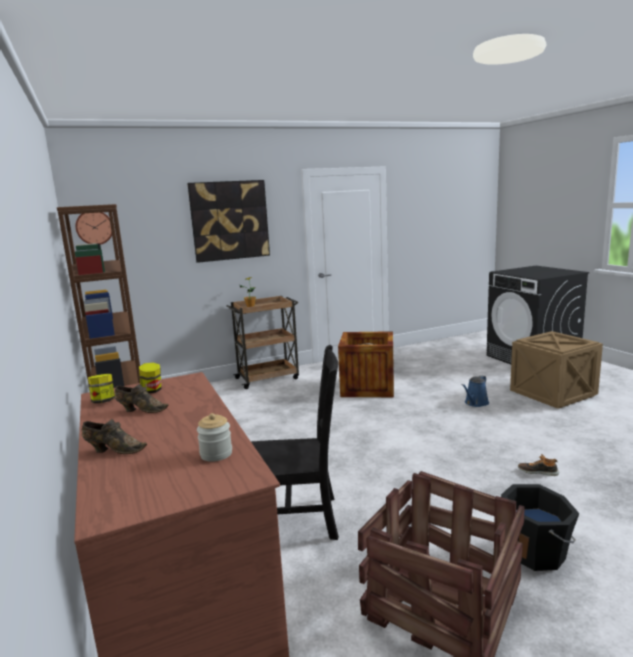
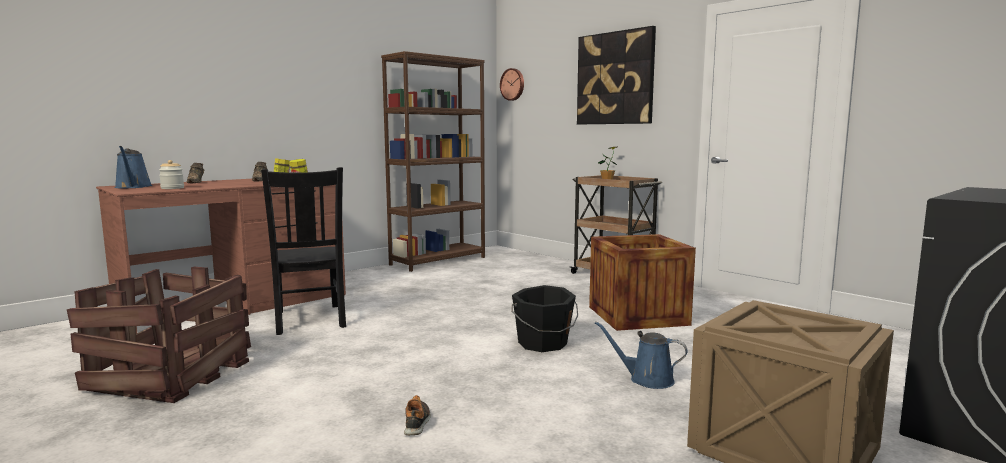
camera: 70 degrees right, 5 degrees down
(155, 491) = (133, 187): none -> blue watering can
(536, 552) = (227, 416): black bucket -> black bucket (543, 343)

